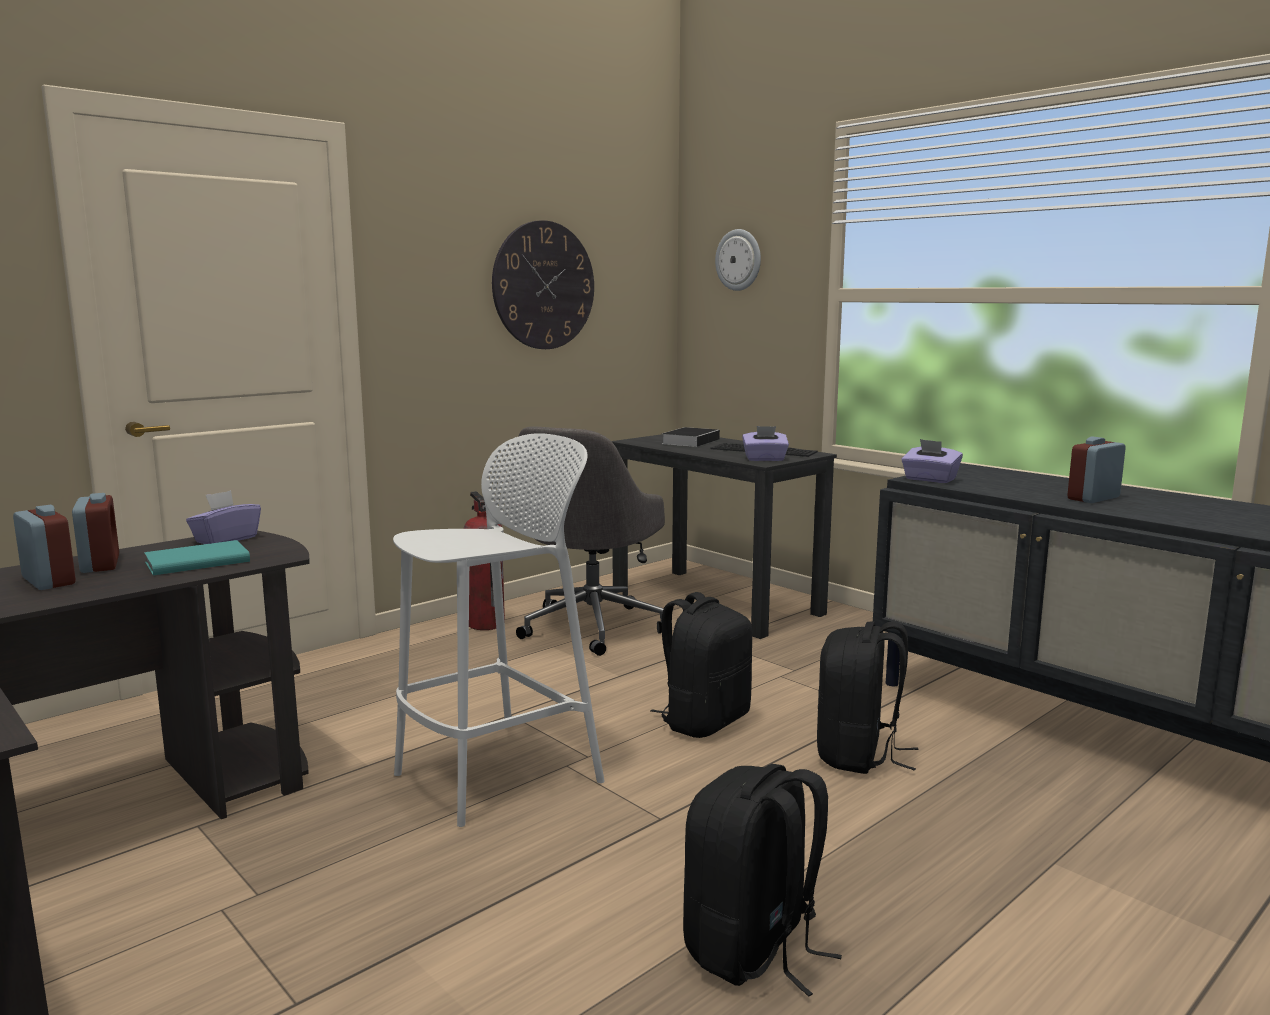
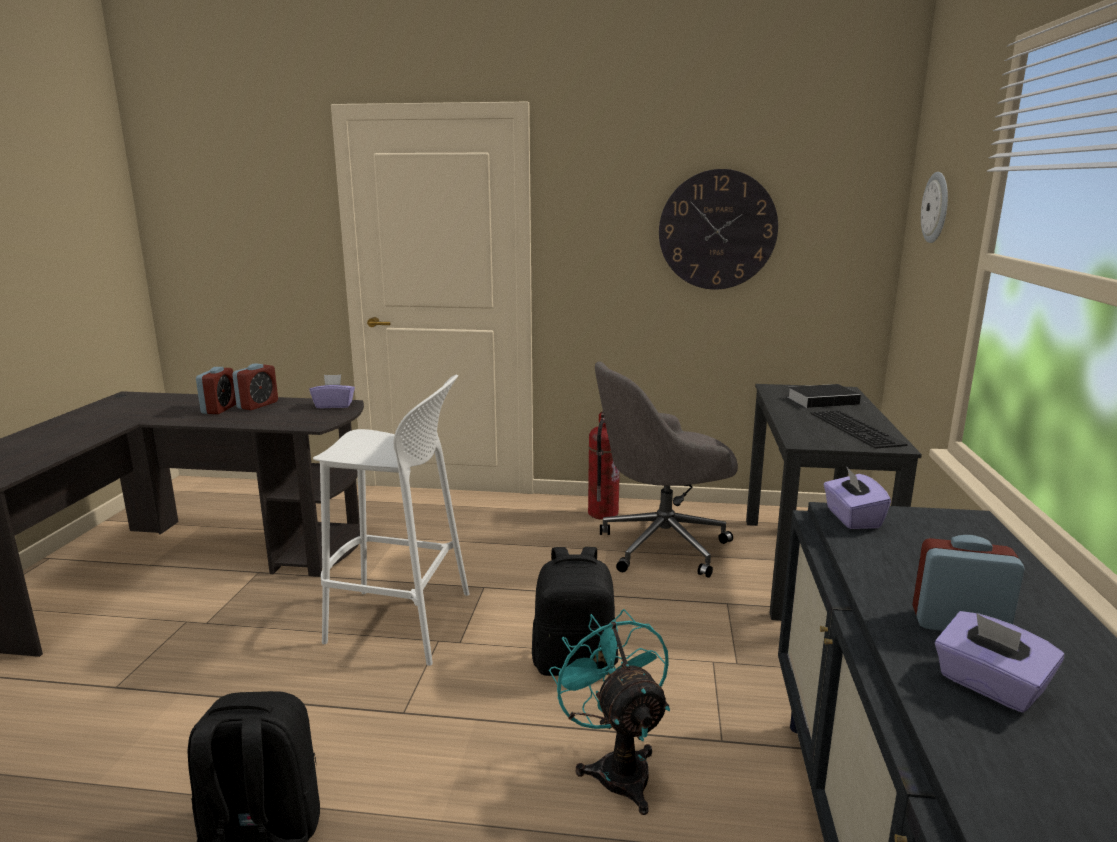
camera: 50 degrees right, 5 degrees up
(195, 561) = (283, 416): turquoise book -> none
(765, 459) = (818, 439): purple tissue box -> purple tissue box (989, 686)
(859, 755) = (616, 767): black backpack -> turquoise fan

